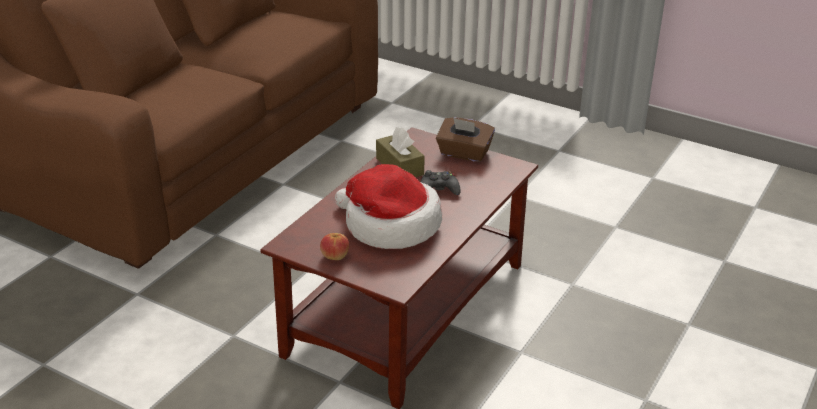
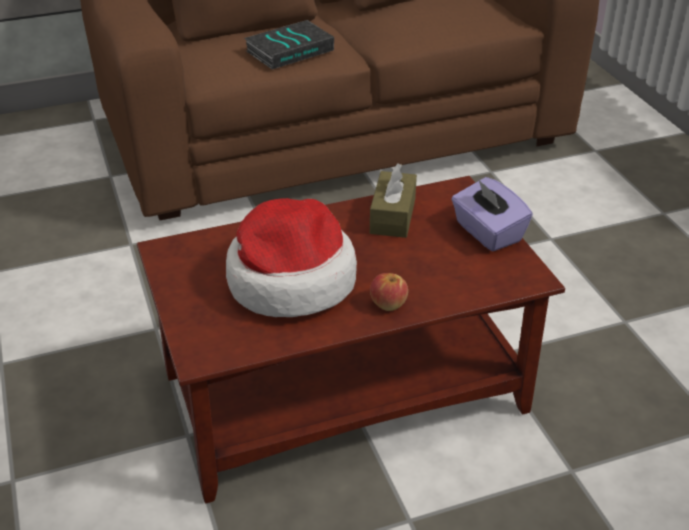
camera: 40 degrees right, 5 degrees up
(196, 89) = (289, 50): none -> book
(334, 256) = (189, 286): apple -> apple (388, 303)
(439, 189) = (399, 263): black game controller -> none
(464, 153) = (487, 232): brown tissue box -> purple tissue box

